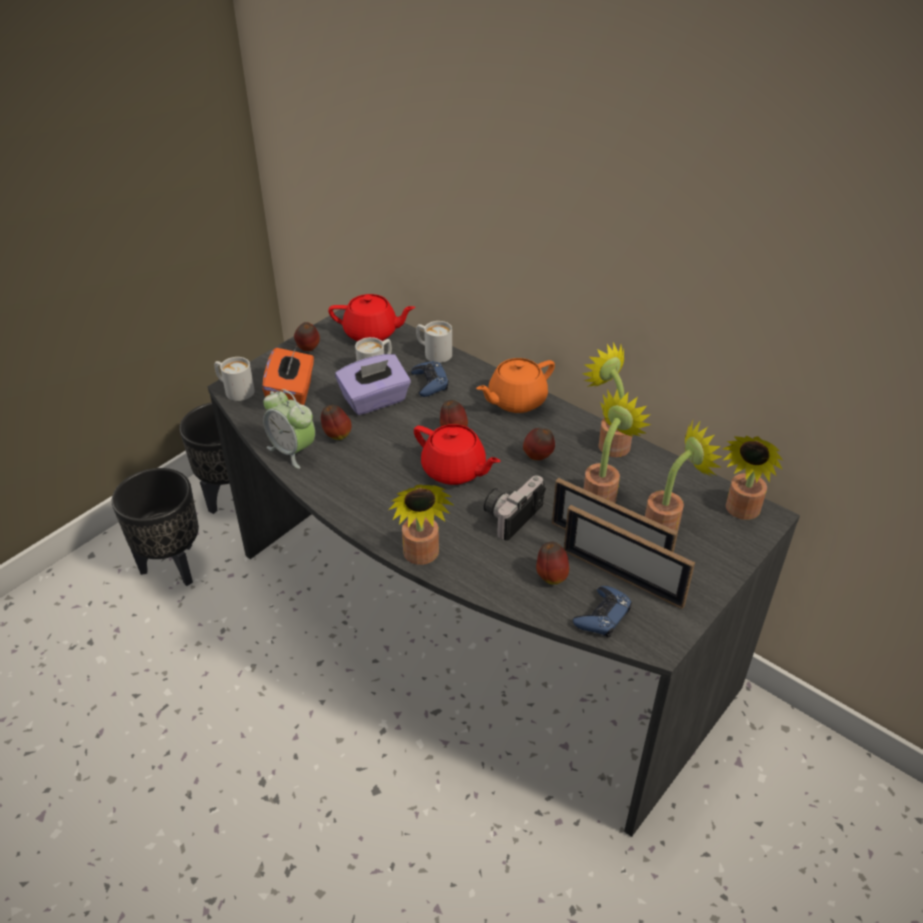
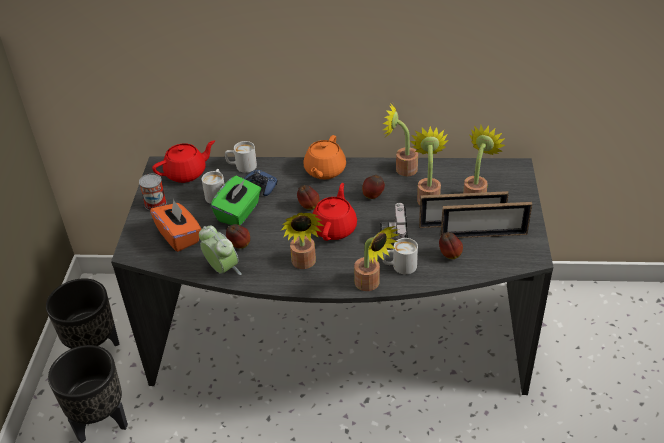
camera: 35 degrees left, 0 degrees up
(234, 390) = (135, 253): white mug -> white mug (399, 266)
(292, 451) = (222, 269): alarm clock -> alarm clock turned 135 degrees counterclockwise
(308, 350) = (155, 204): apple -> can
(375, 401) = (239, 213): purple tissue box -> green tissue box
(454, 470) = (334, 228): red teapot -> red teapot turned 75 degrees counterclockwise
(602, 616) = (495, 260): blue game controller -> none
(740, 512) = (504, 171): potted plant -> potted plant (304, 264)

